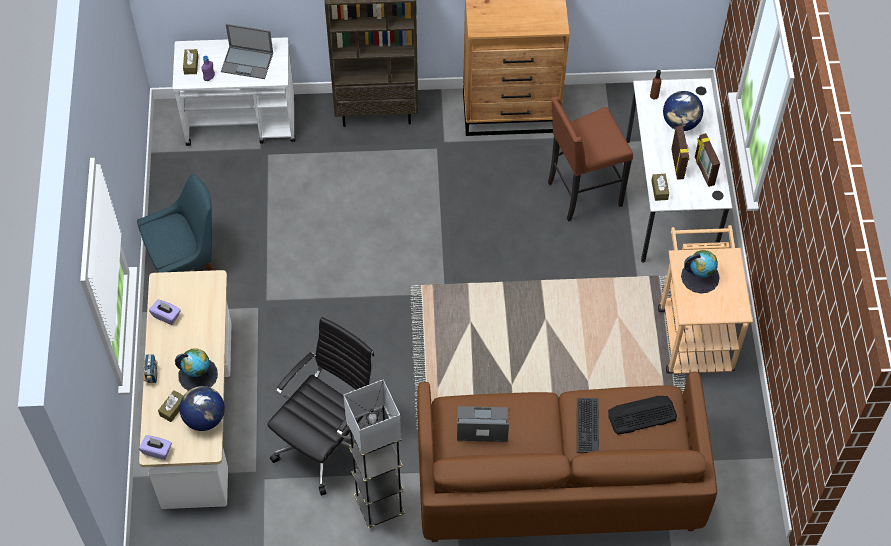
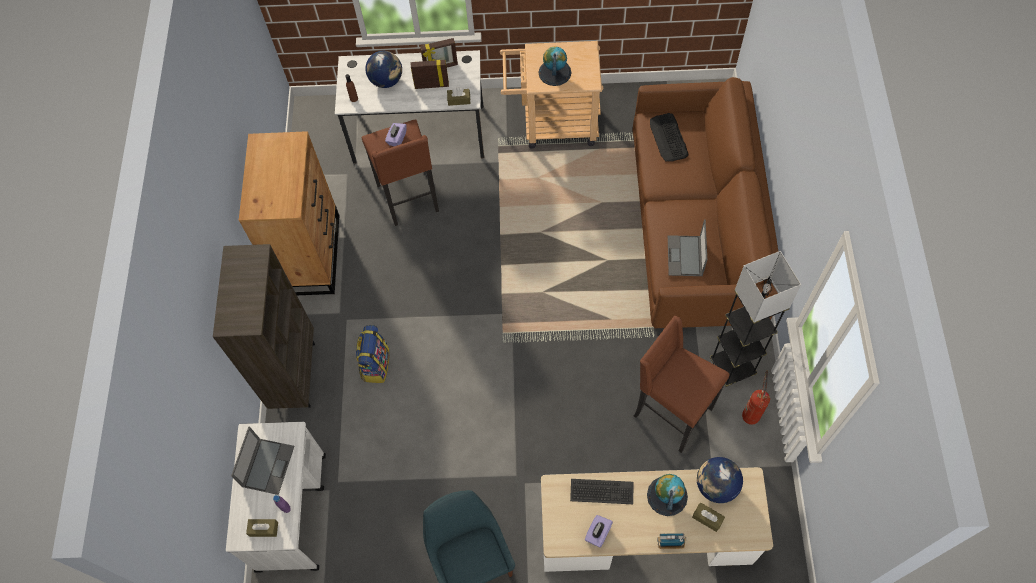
camera: 85 degrees left, 5 degrees up
(157, 451) = (756, 531): purple tissue box -> purple tissue box (397, 139)
(326, 522) = (751, 412): none -> fire extinguisher
(327, 442) = (670, 412): black office chair -> brown stool
(387, 176) = (375, 364): none -> backpack
(587, 425) = (680, 177): keyboard -> keyboard (601, 492)

